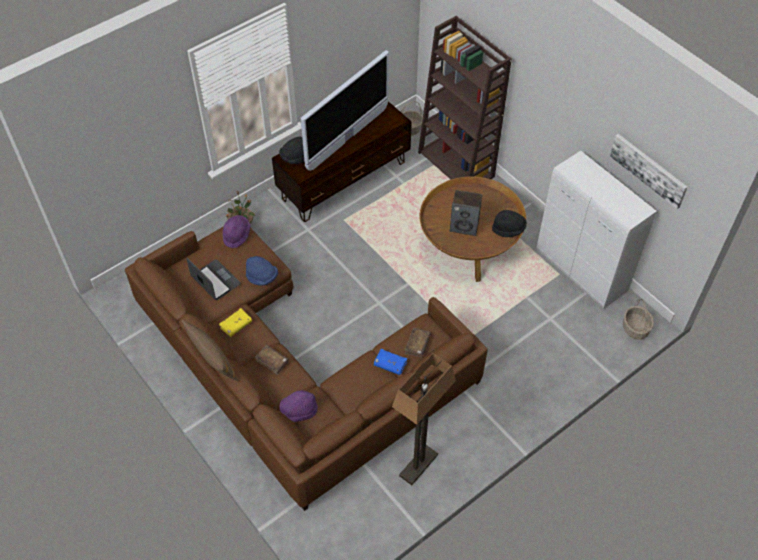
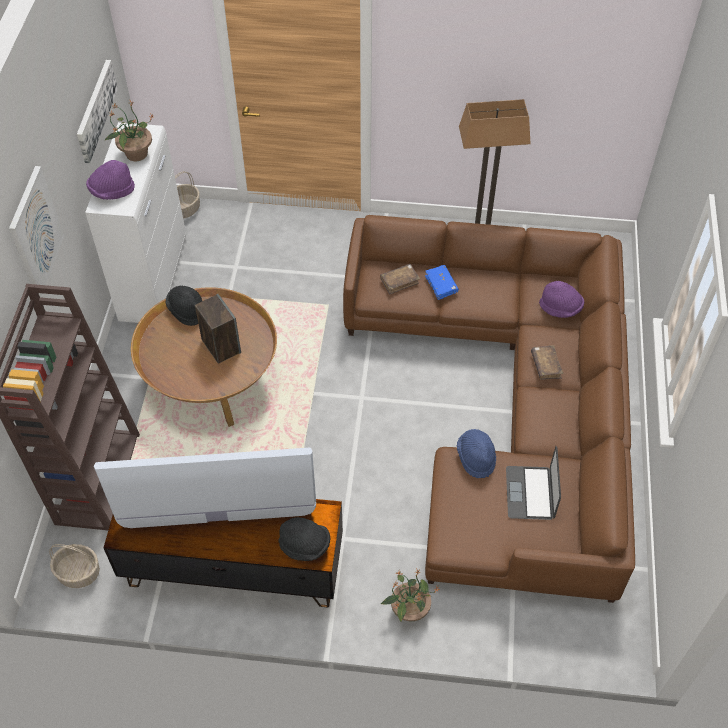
camera: 135 degrees left, 0 degrees up
(212, 359) = (620, 367): brown pillow -> none
(236, 235) = (457, 532): purple hat -> purple hat (112, 191)
(236, 325) = (550, 427): yellow book -> none
(543, 73) = (35, 232): none -> picture
(613, 200) = (136, 154): none -> potted plant

